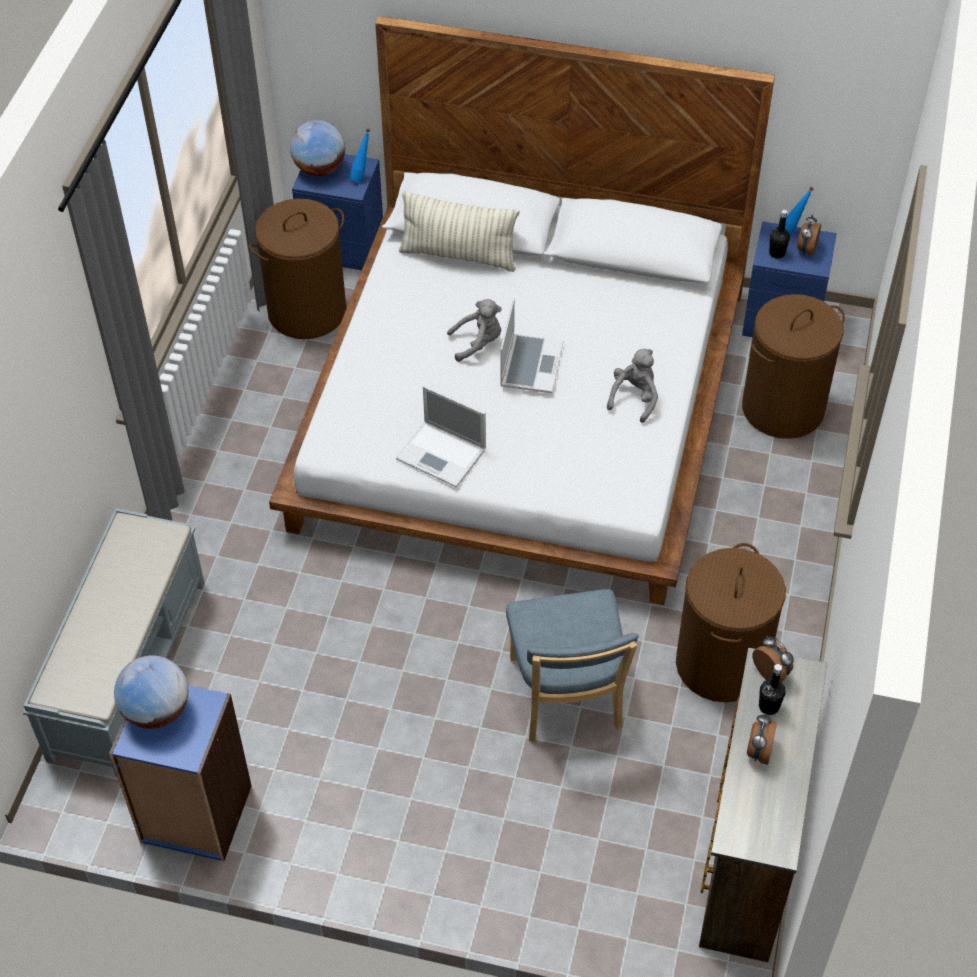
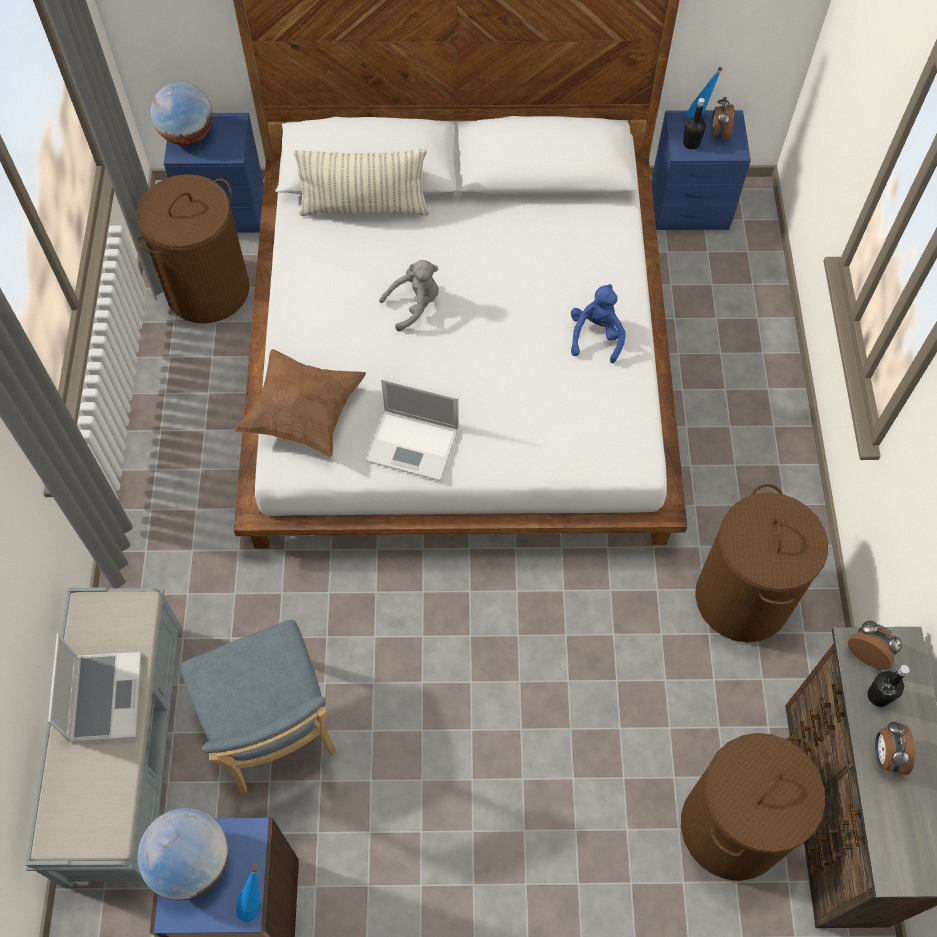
camera: 15 degrees left, 10 degrees up
(353, 411) = (303, 414): none -> brown pillow
(362, 176) = (236, 135): blue bottle -> blue bottle (255, 900)
(530, 364) = (477, 319): laptop -> laptop (104, 696)
(566, 698) = (600, 674): blue chair -> blue chair (273, 732)
(634, 398) = (596, 336): grey plush toy -> blue plush toy
(783, 408) = (718, 301): brown laundry basket -> brown laundry basket (732, 827)

